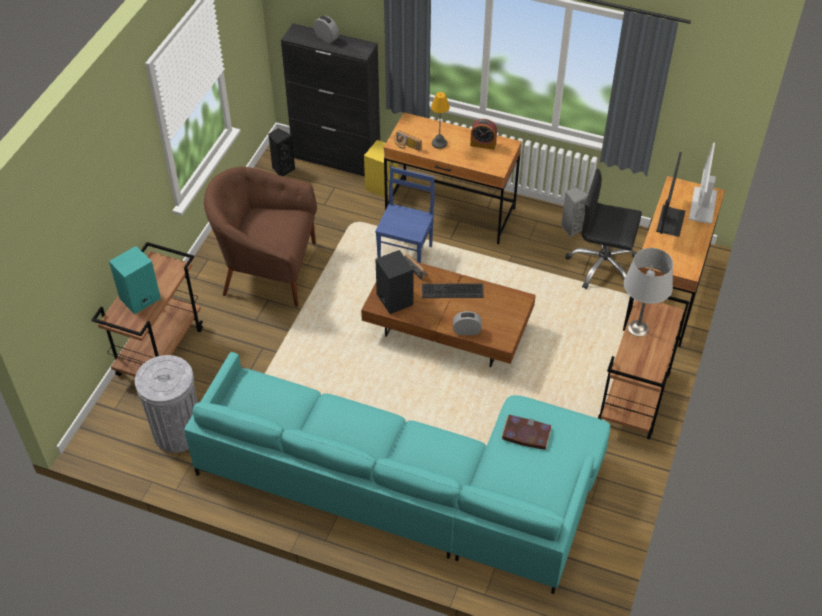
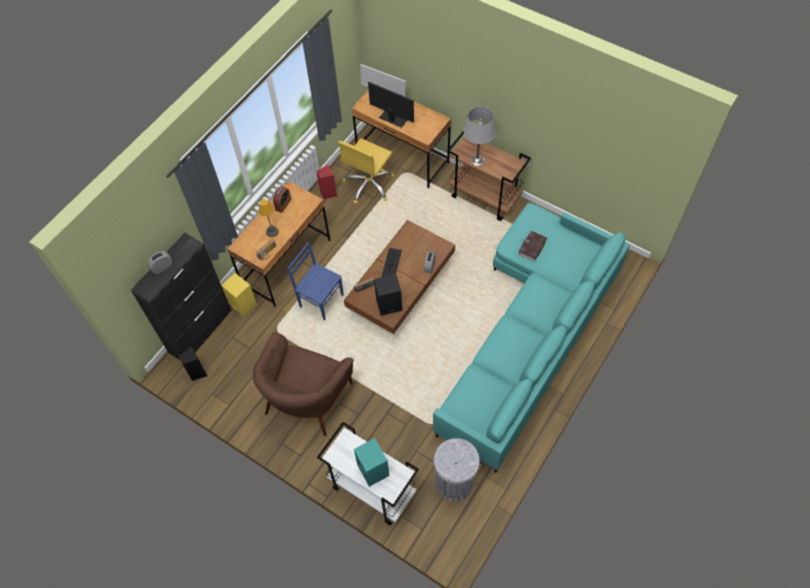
camera: 75 degrees left, 10 degrees up
(160, 351) = (371, 489): brown cart -> white cart
(572, 227) = (328, 193): grey speaker -> red speaker
(602, 266) = (369, 185): black office chair -> yellow office chair

